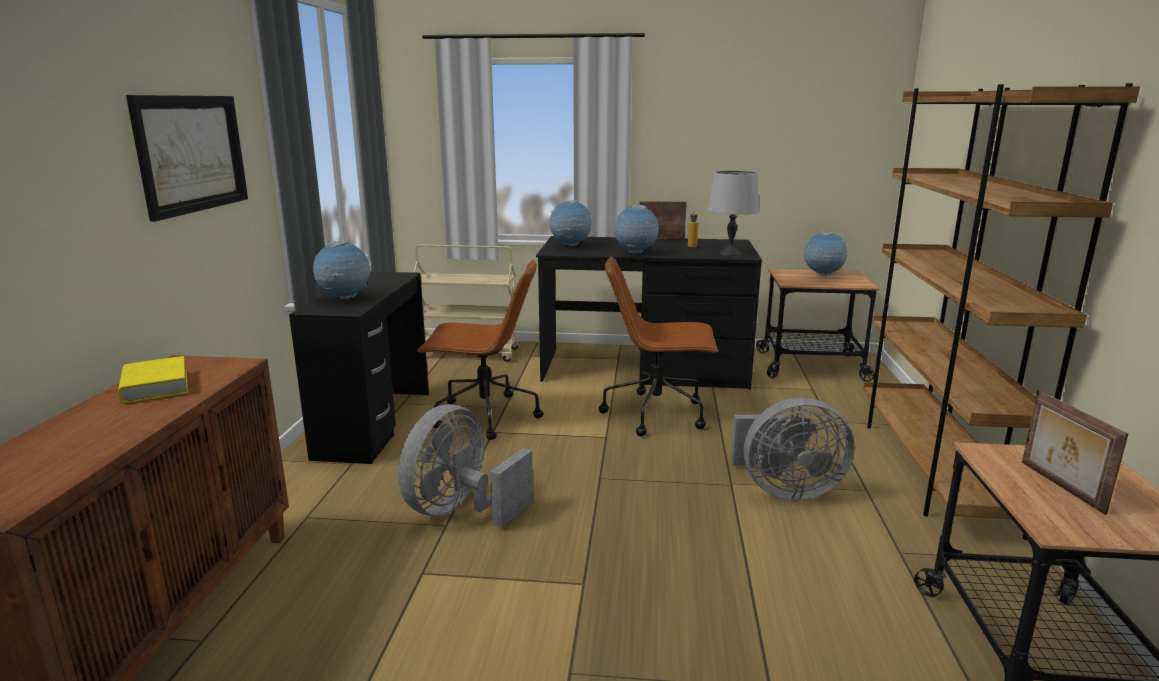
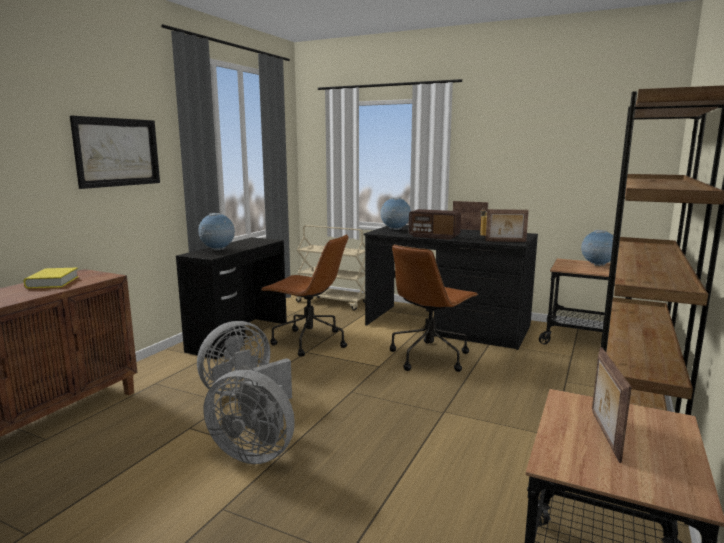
camera: 20 degrees right, 5 degrees down
(635, 253) = (434, 236): globe -> radio
(657, 414) = (430, 356): brown office chair -> brown office chair turned 75 degrees counterclockwise
(730, 254) = (505, 241): grey table lamp -> picture frame
(785, 490) = (483, 423): grey fan -> grey fan (254, 452)

